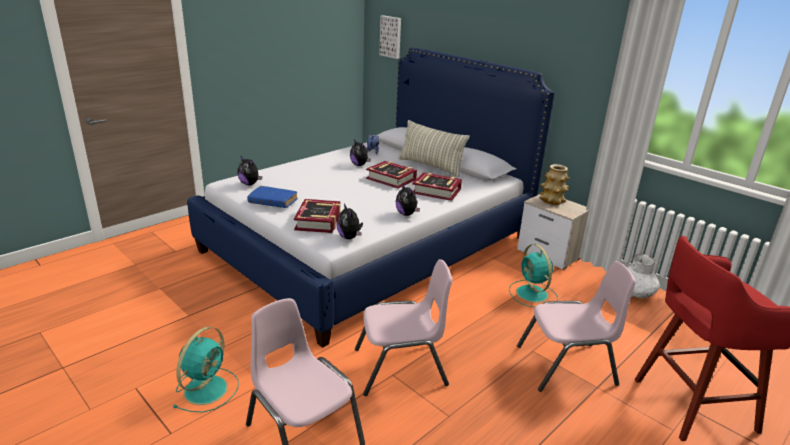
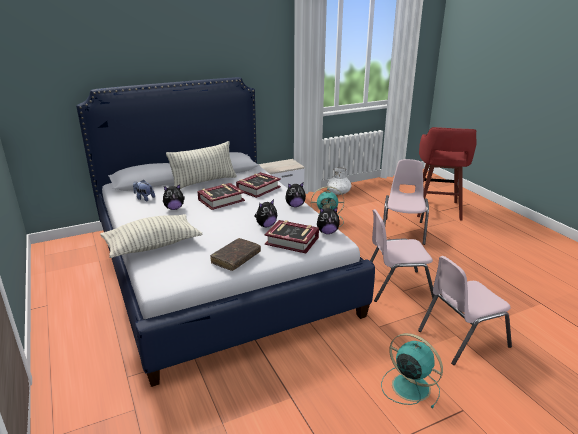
camera: 70 degrees left, 0 degrees up
(250, 184) = (178, 268): plush toy -> plush toy (266, 225)
(273, 202) = (236, 258): blue book -> brown book
(285, 170) = (152, 246): none -> pillow
(391, 37) = (43, 86): picture -> none
(401, 368) = (396, 286): pink chair -> pink chair turned 105 degrees counterclockwise
(552, 201) = (274, 165): vase -> none

